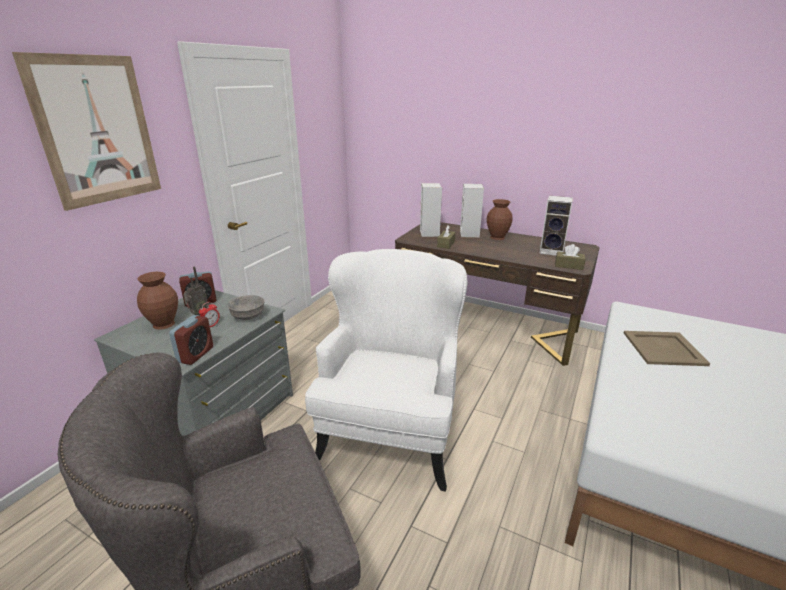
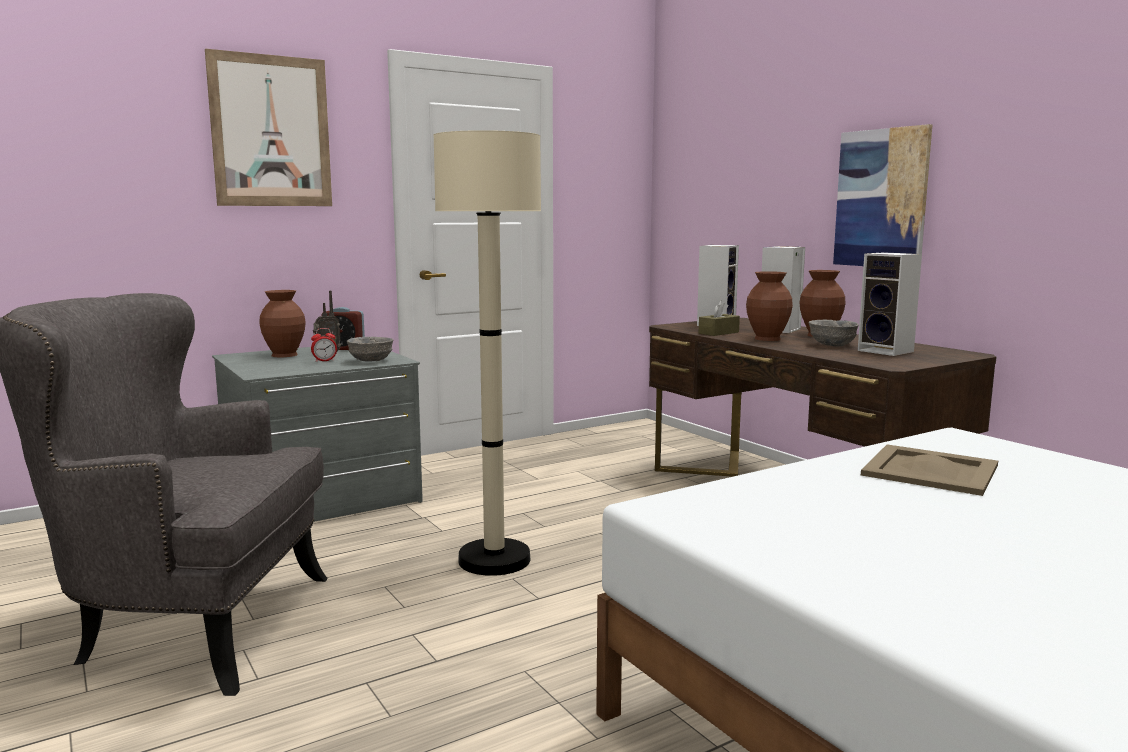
camera: 30 degrees right, 15 degrees down
(195, 354) = (277, 372): alarm clock -> none
(390, 435) = (494, 560): white armchair -> beige floor lamp
(479, 247) = (766, 339): none -> brown vase
(519, 249) = (832, 345): none -> grey bowl
(527, 155) = (881, 198): none -> picture
(569, 265) = (881, 362): brown tissue box -> none

